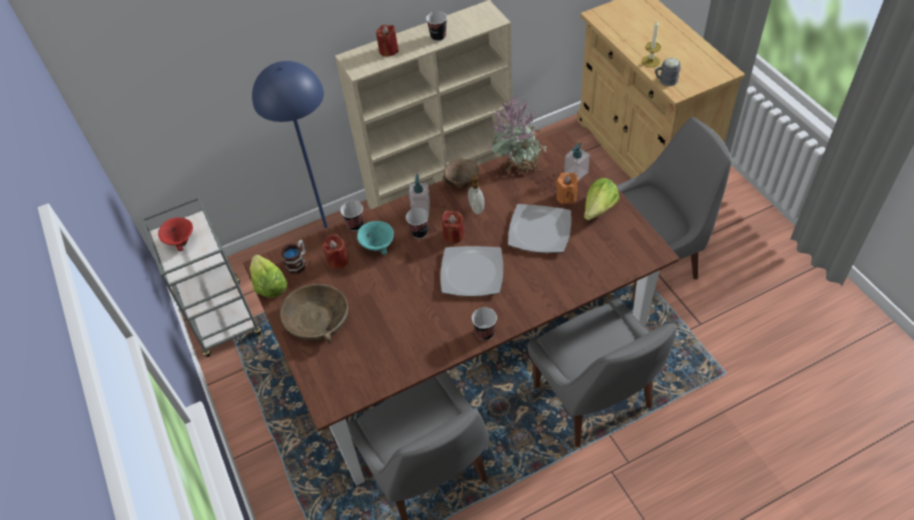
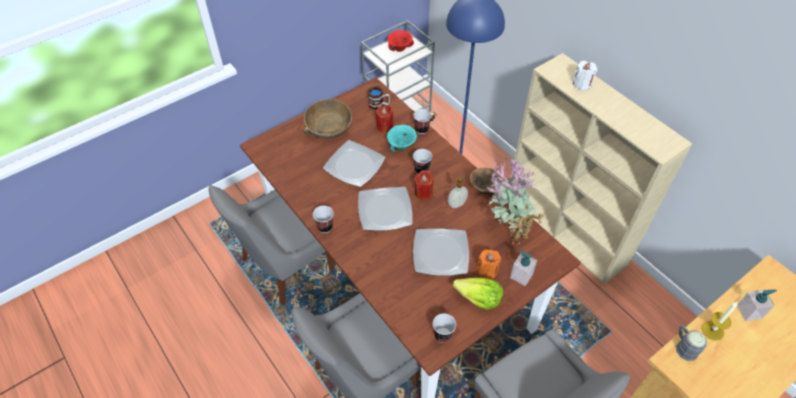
camera: 75 degrees right, 0 degrees up
(269, 285) = (356, 94): lettuce -> none
(388, 50) = (582, 84): red candle -> white candle
(395, 297) = (353, 165): none -> plate
(420, 207) = (450, 166): soap dispenser -> soap dispenser (749, 312)
(438, 37) = (615, 113): cup -> cup (442, 335)

